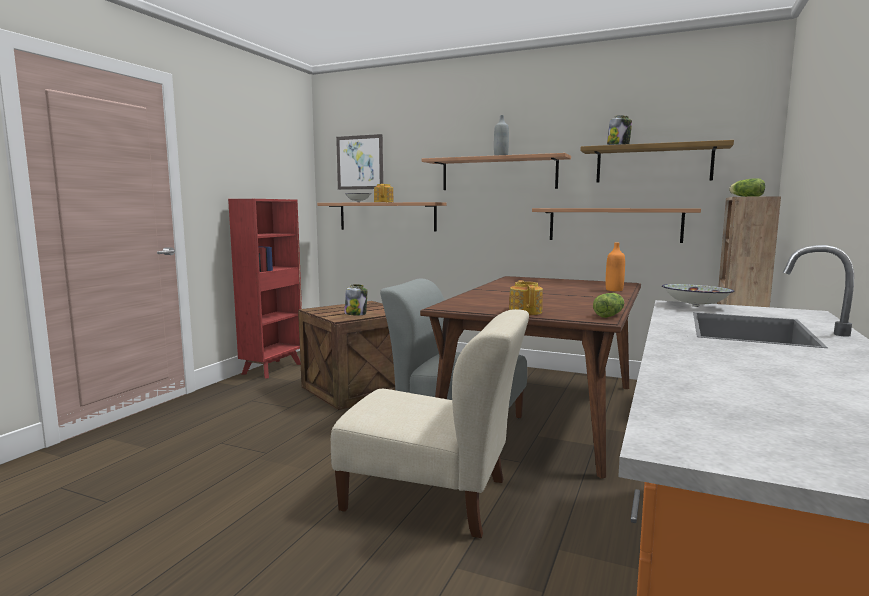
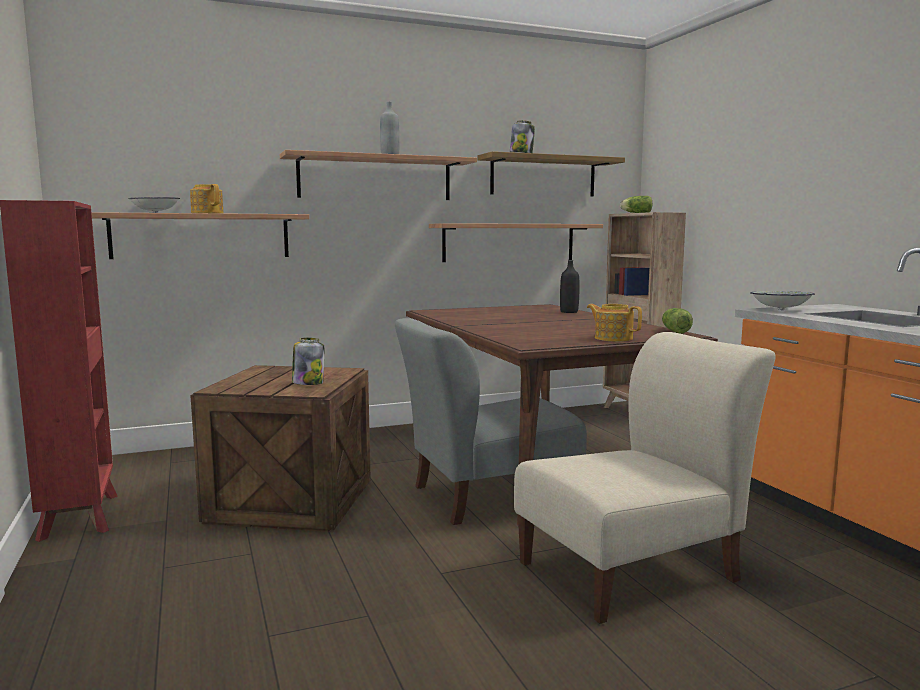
camera: 45 degrees left, 0 degrees up
(360, 162) = (143, 147): picture -> none
(614, 290) = (569, 312): orange bottle -> black bottle

